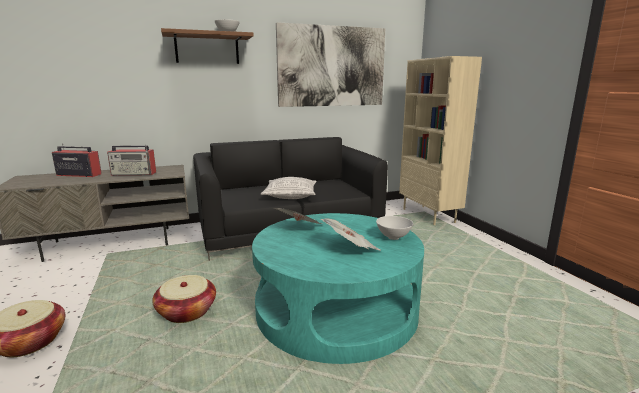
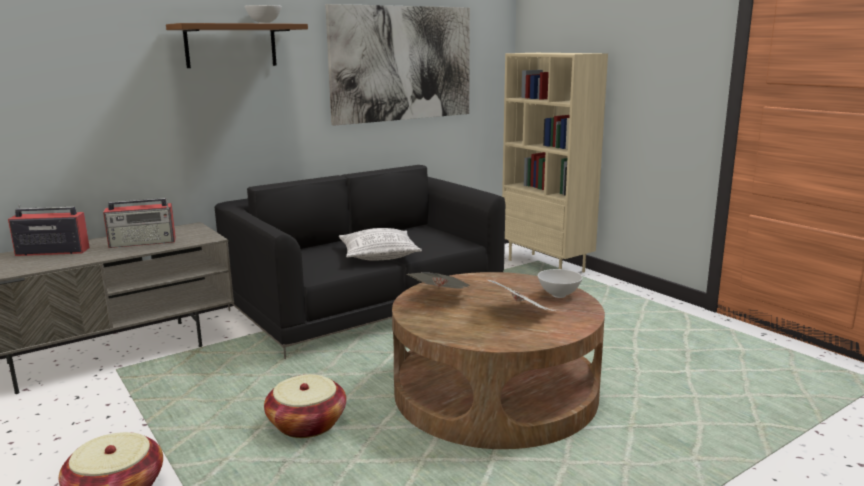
camera: 15 degrees left, 0 degrees up
(336, 308) = (495, 392): turquoise coffee table -> brown coffee table

